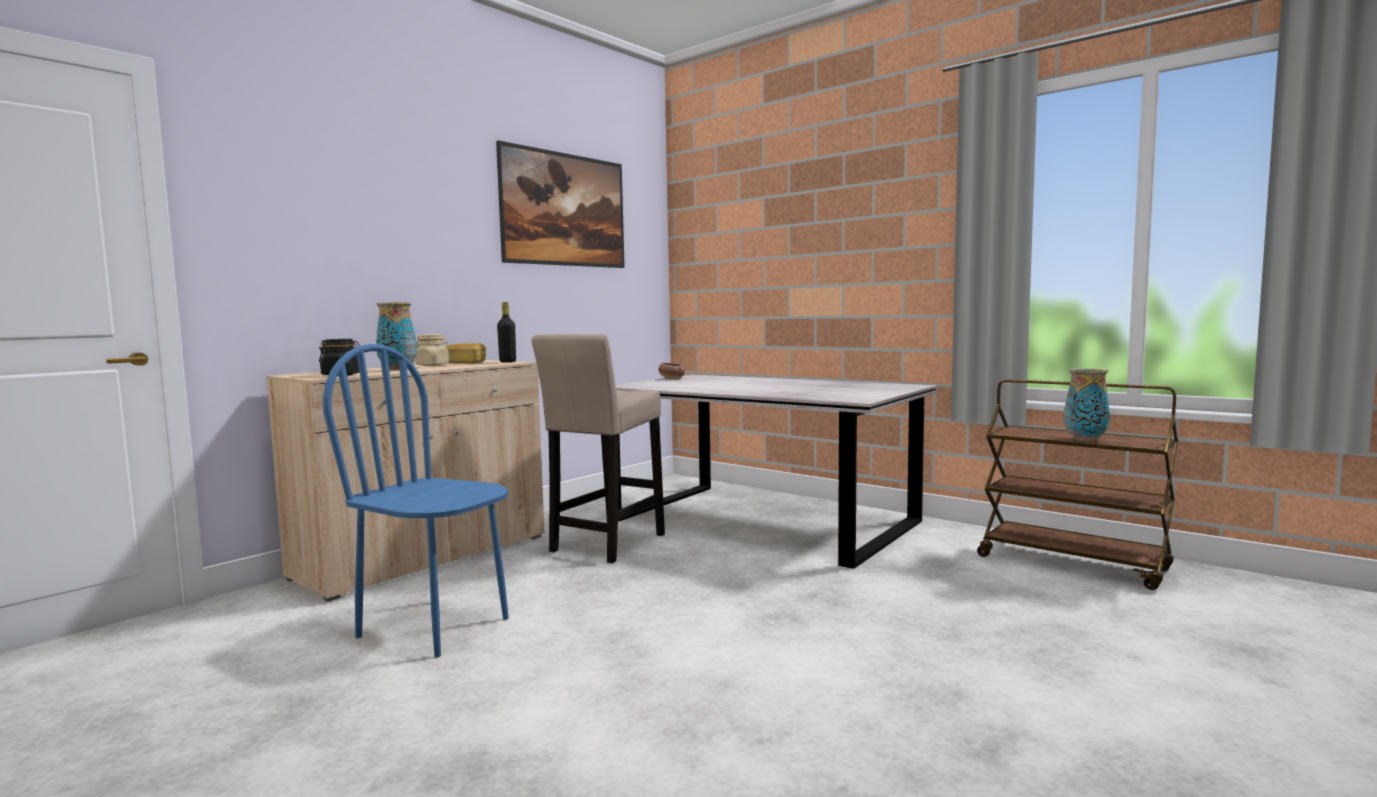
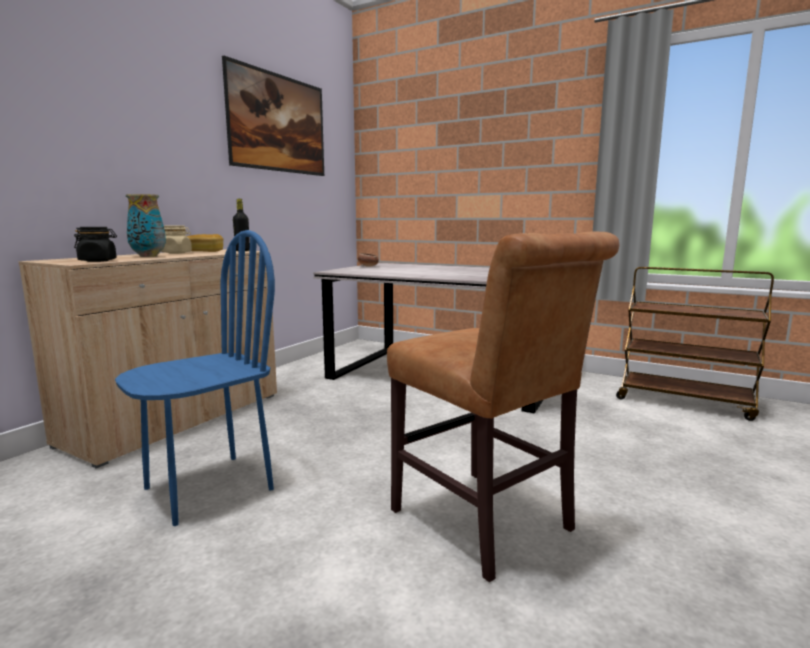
camera: 10 degrees left, 5 degrees up
(435, 627) = (208, 488): blue chair -> blue chair turned 120 degrees clockwise
(605, 545) = (330, 401): beige stool -> none
(724, 681) = (487, 525): none -> brown chair
(1085, 440) = (703, 312): vase -> none

